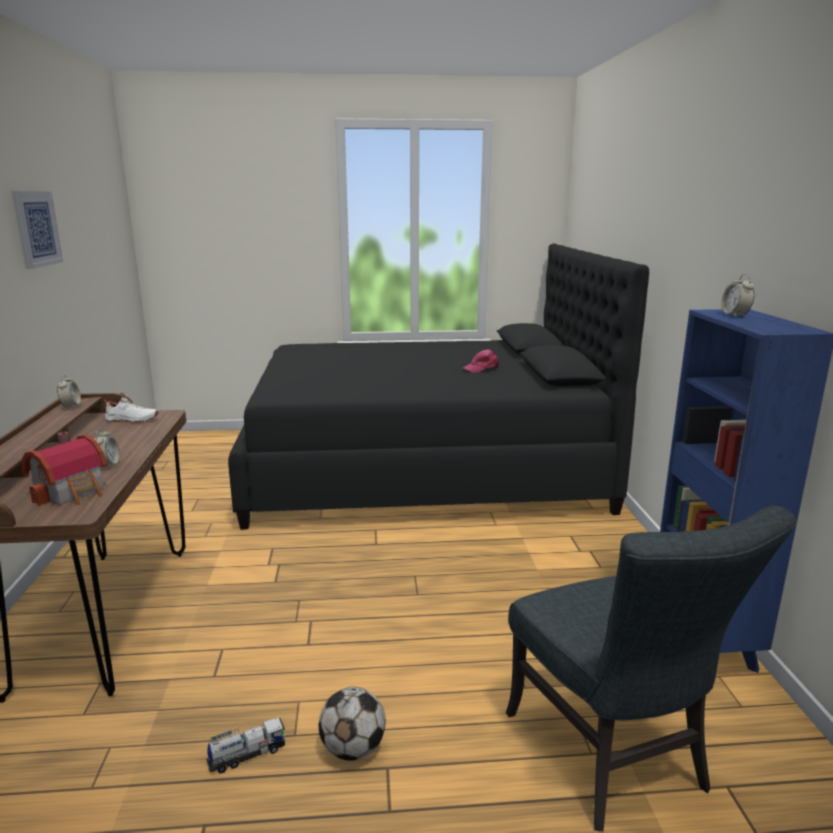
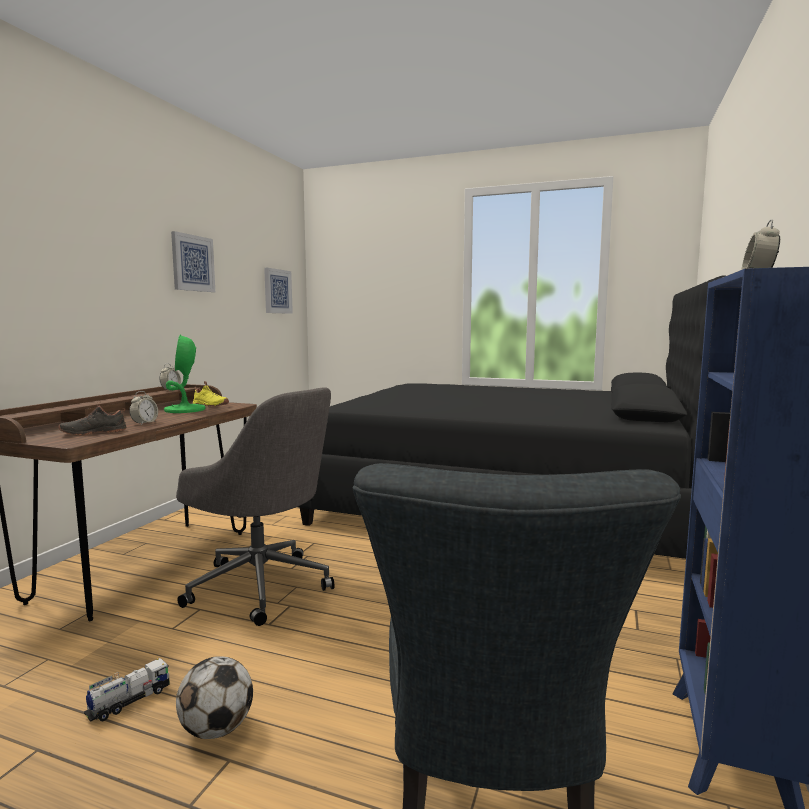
camera: 25 degrees right, 10 degrees down
(73, 492) = (93, 432): toy house -> black shoe
(111, 243) = (277, 291): none -> picture
(114, 433) = (185, 410): none -> green table lamp
(131, 420) = (209, 405): white shoe -> yellow shoe
(247, 755) = (129, 701): toy truck -> toy truck turned 45 degrees counterclockwise
(264, 609) = (261, 587): none -> grey office chair
(481, 368) = (563, 404): pink cap -> none

